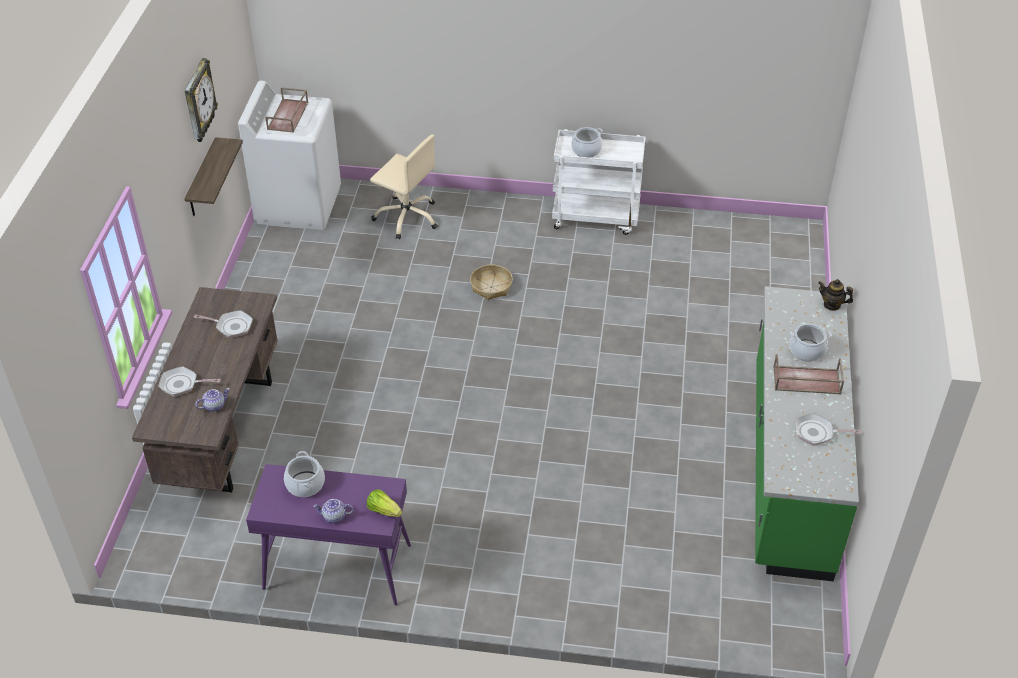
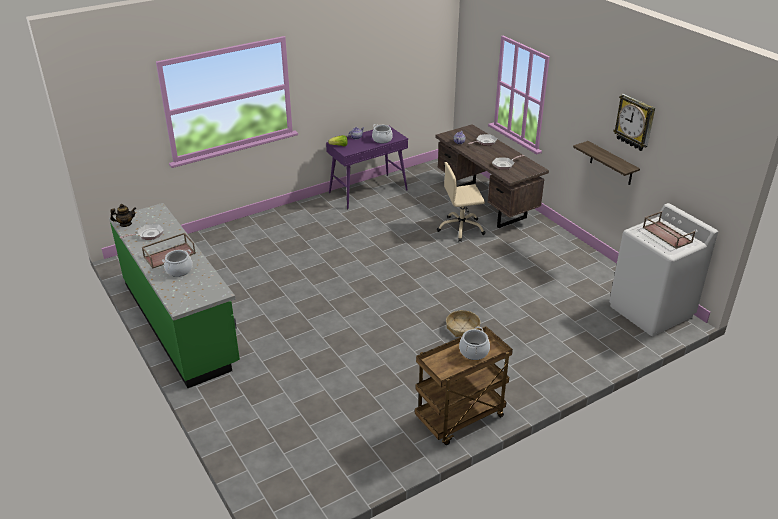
camera: 140 degrees right, 10 degrees down
(407, 217) = (579, 341): beige office chair -> beige office chair (461, 229)
(596, 218) = (460, 419): white cart -> brown cart
(832, 305) = (178, 304): teapot -> teapot (125, 224)

